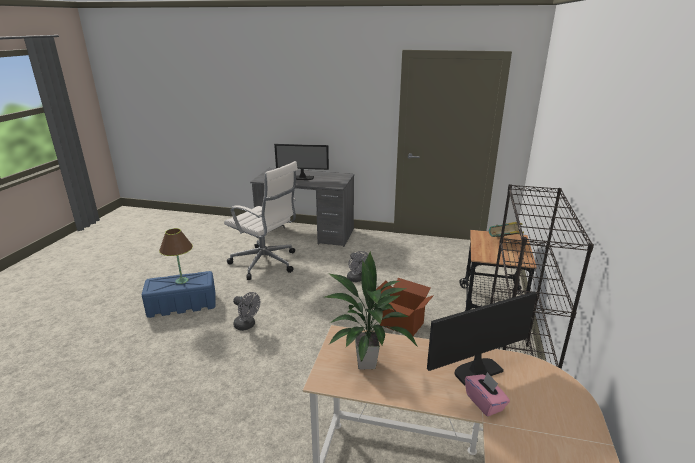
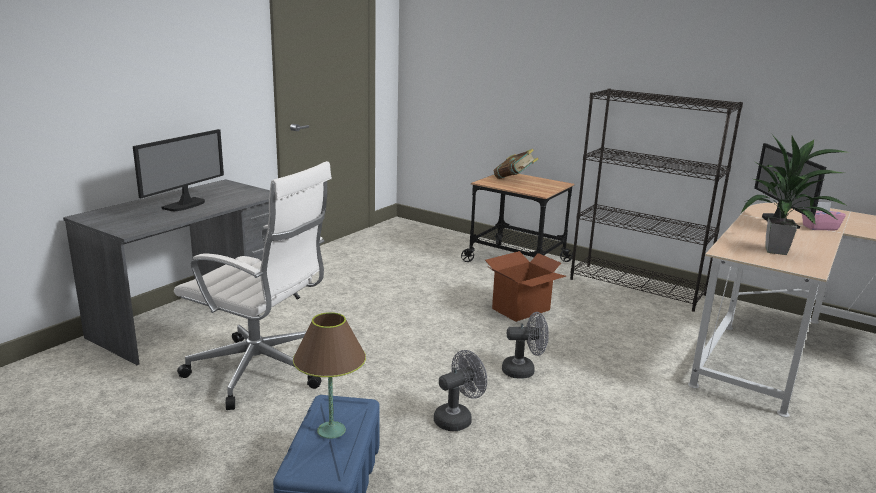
camera: 70 degrees left, 5 degrees down
(266, 263) = (261, 372): white office chair -> white office chair turned 60 degrees clockwise
(357, 279) = (393, 311): grey fan -> grey fan (523, 371)

